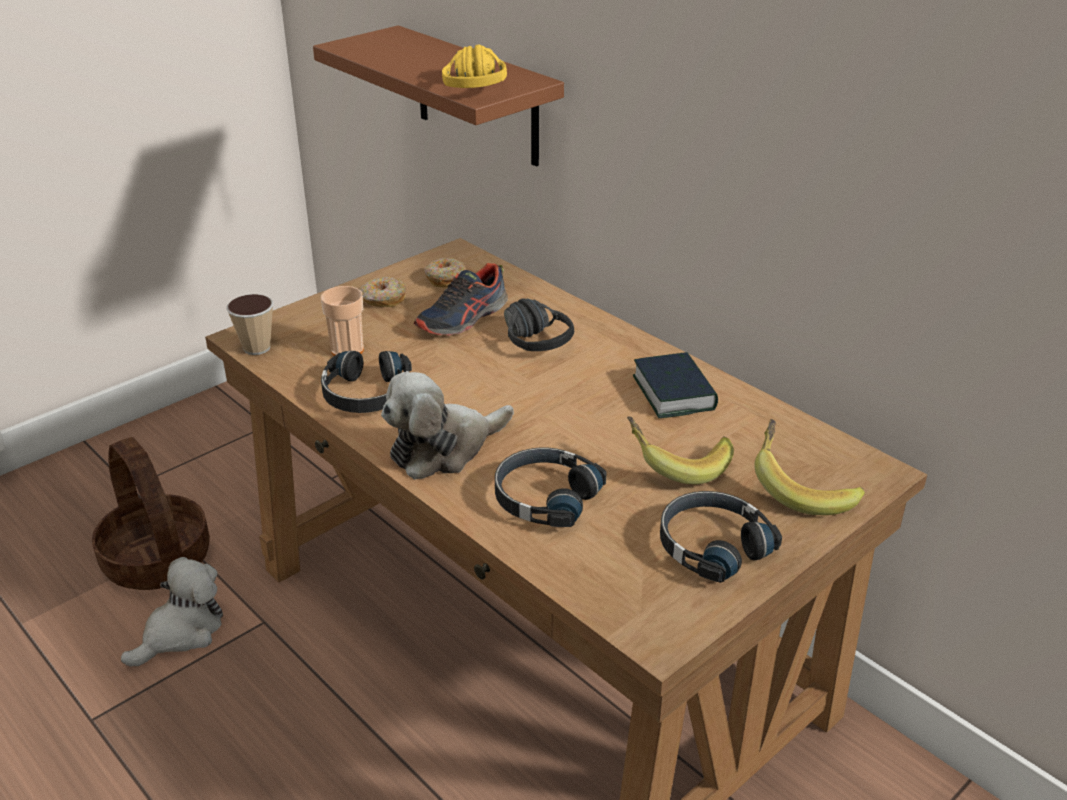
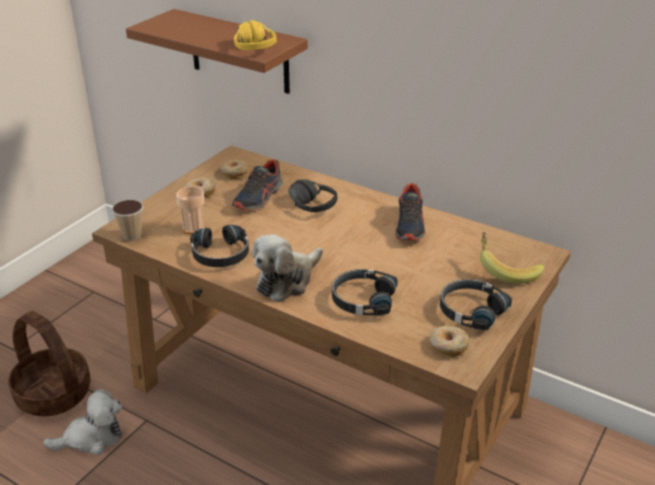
camera: 15 degrees left, 0 degrees up
(181, 632) = (92, 438): plush toy -> plush toy turned 45 degrees clockwise
(648, 597) = (448, 346): none -> donut
(674, 393) = (410, 225): book -> shoe
(677, 464) = (430, 267): banana -> none

